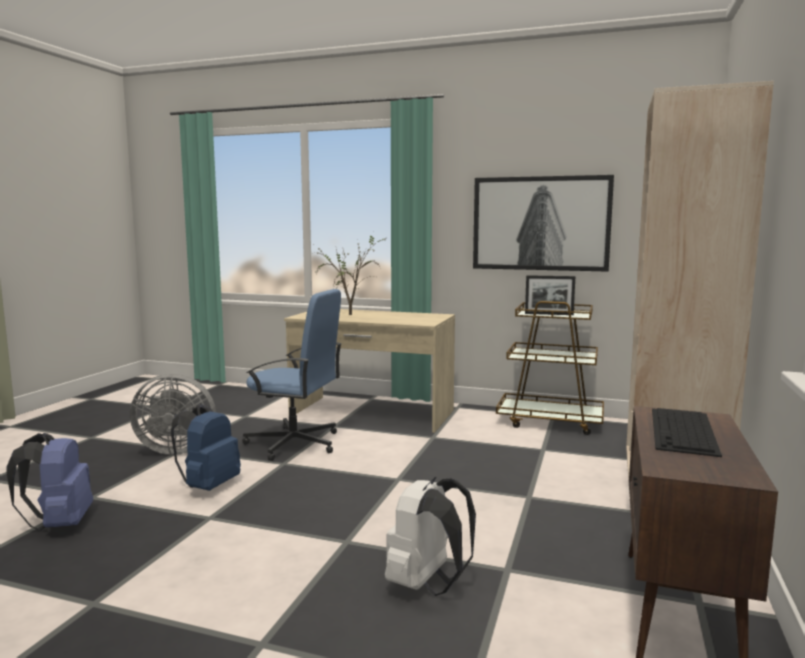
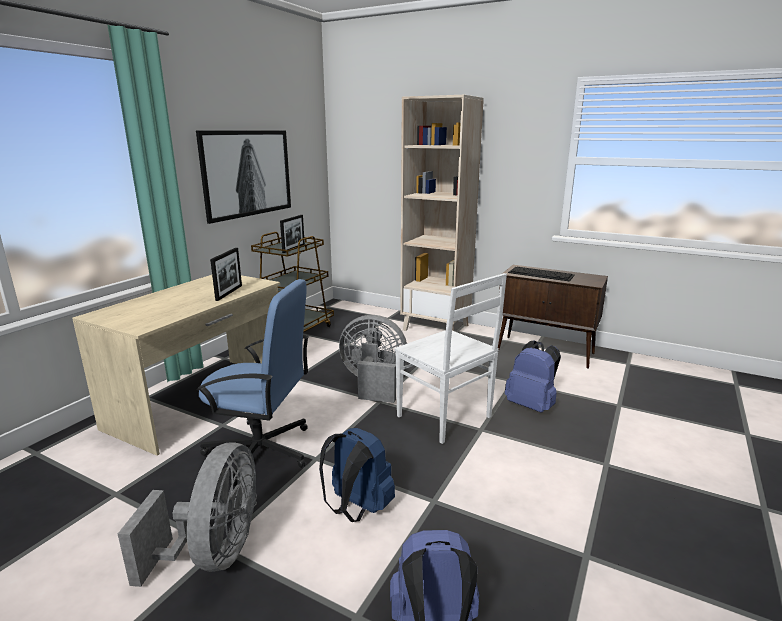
camera: 80 degrees left, 10 degrees up
(295, 443) = (261, 451): blue office chair -> blue office chair turned 75 degrees clockwise
(352, 314) = (163, 304): potted plant -> none
(370, 518) = (446, 418): none -> white chair
(389, 320) = (229, 293): none -> picture frame
(427, 584) = (531, 405): white backpack -> blue backpack
(439, 472) = (373, 384): none -> grey fan

